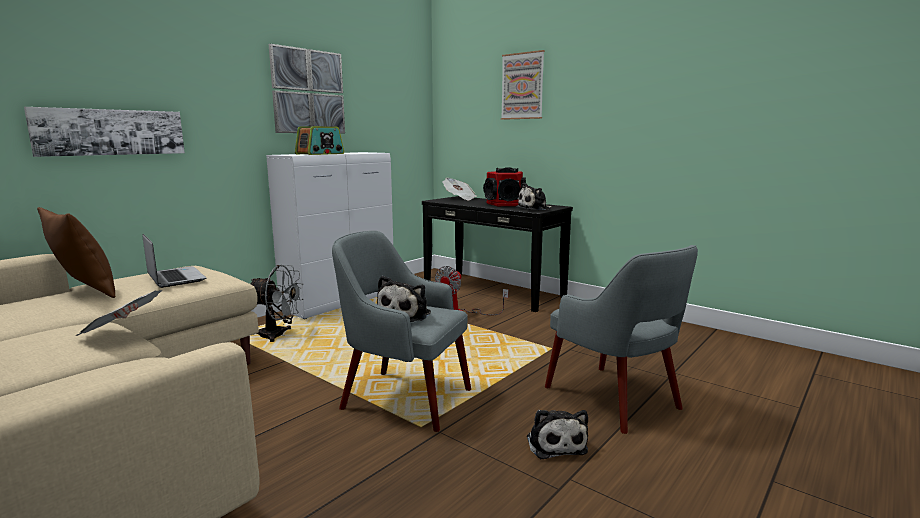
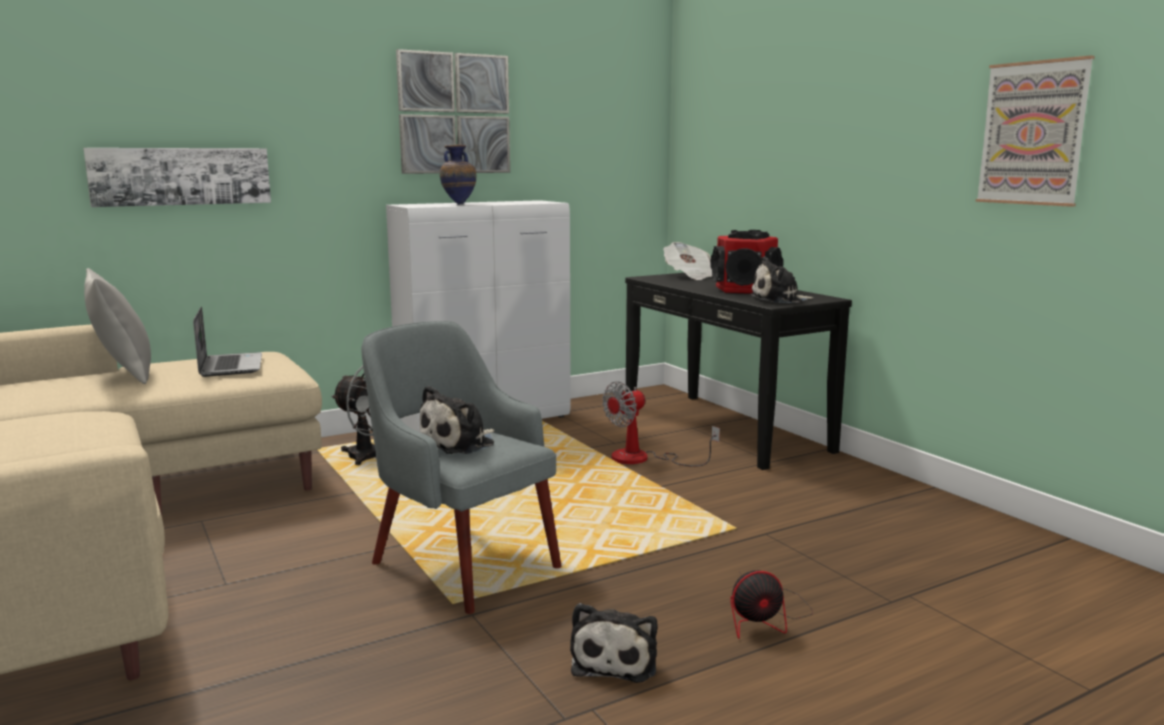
camera: 20 degrees right, 0 degrees up
(85, 292) = (124, 374): brown pillow -> grey pillow
(123, 332) = (112, 424): newspaper -> none
(320, 154) = (459, 204): radio -> vase
(522, 86) = (789, 96): picture -> picture (1033, 133)
(614, 399) = (765, 617): grey armchair -> fan

